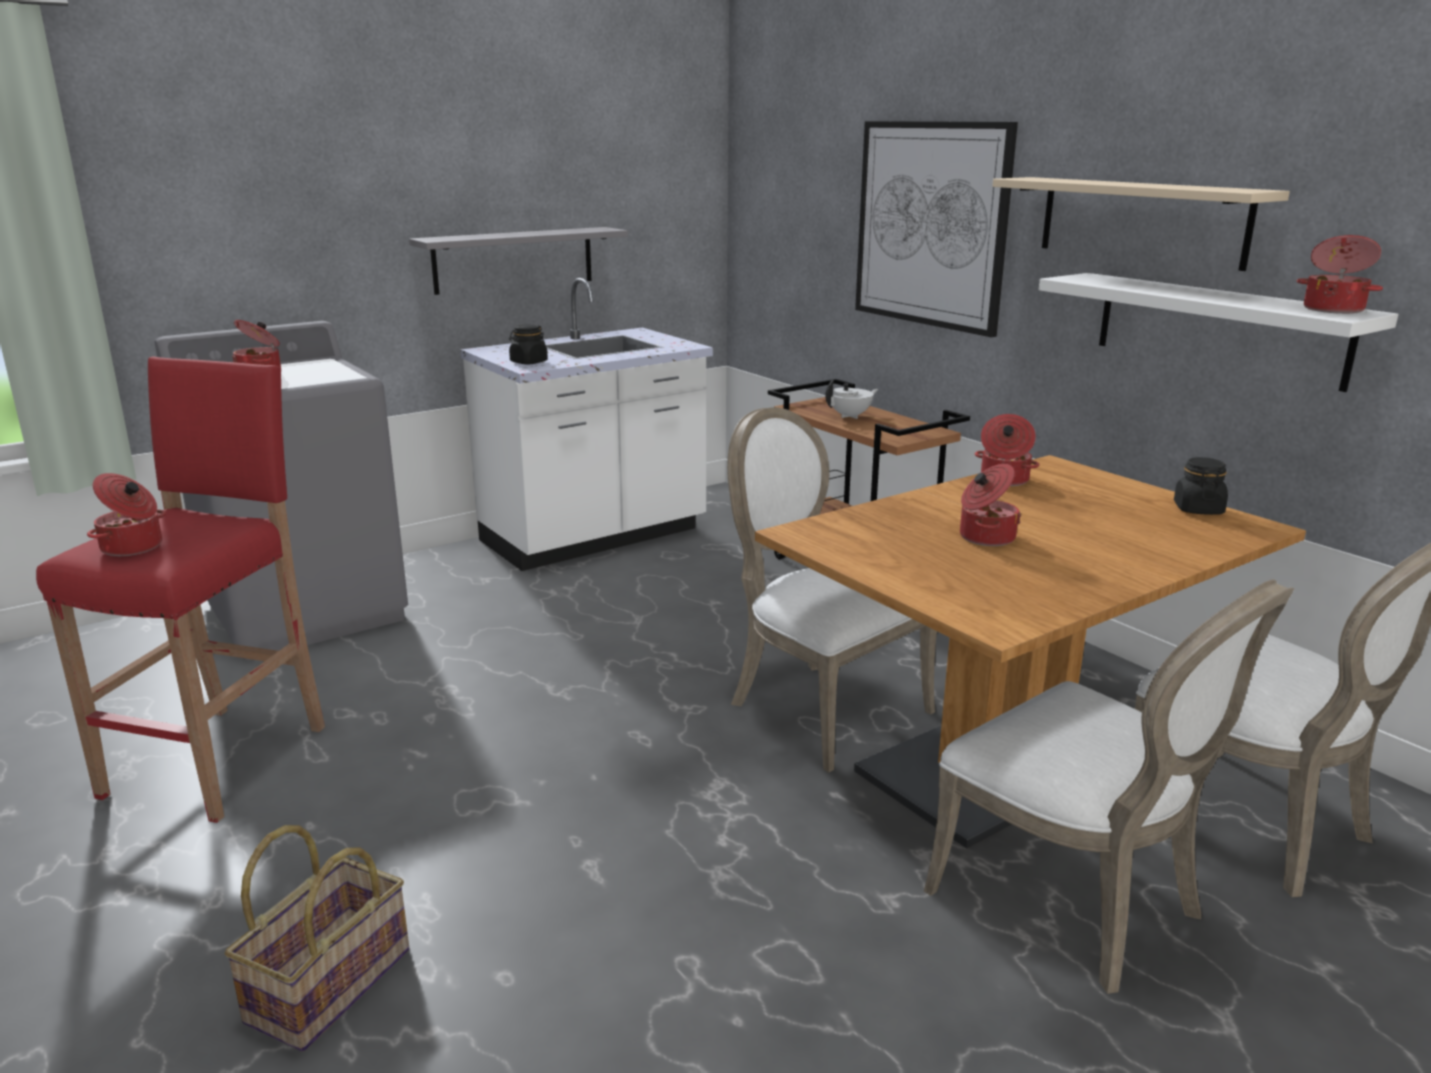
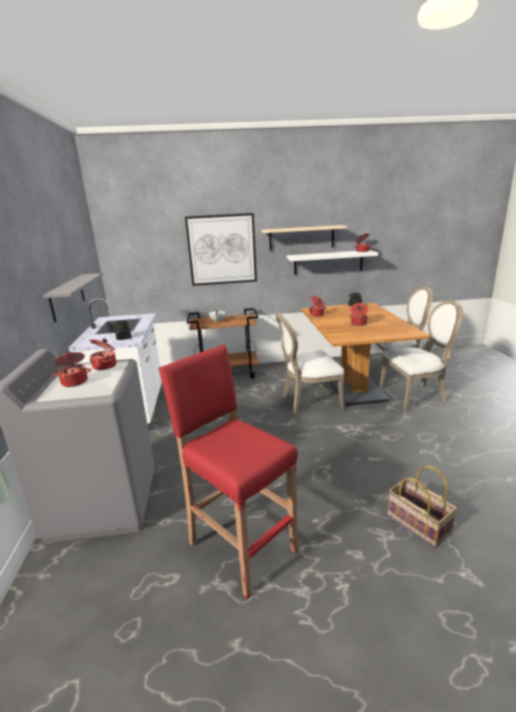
camera: 60 degrees left, 0 degrees up
(133, 547) = (246, 452): cooking pot -> cooking pot (105, 366)

